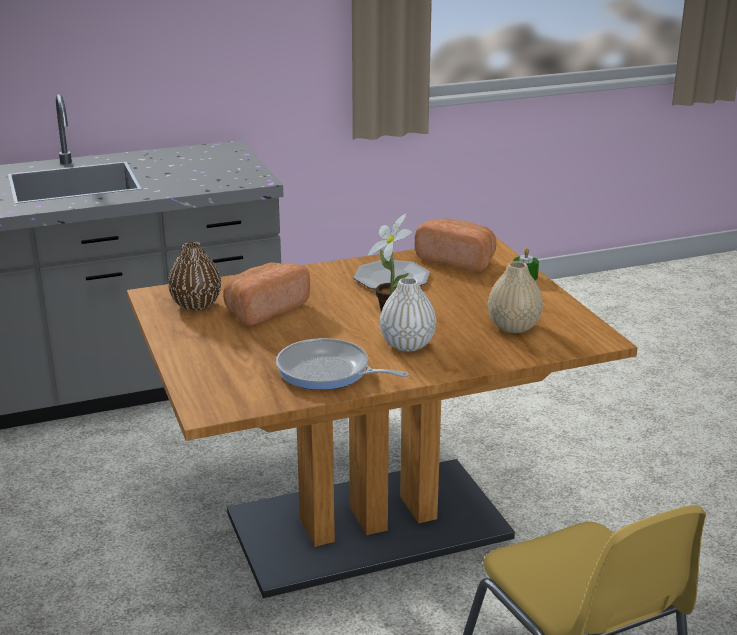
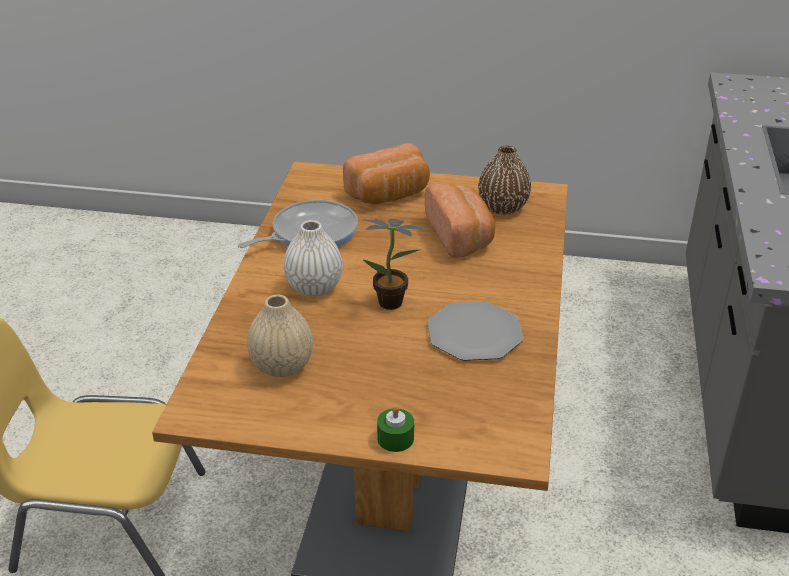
camera: 120 degrees right, 10 degrees up
(457, 260) = (488, 404): bread -> bread (389, 195)

